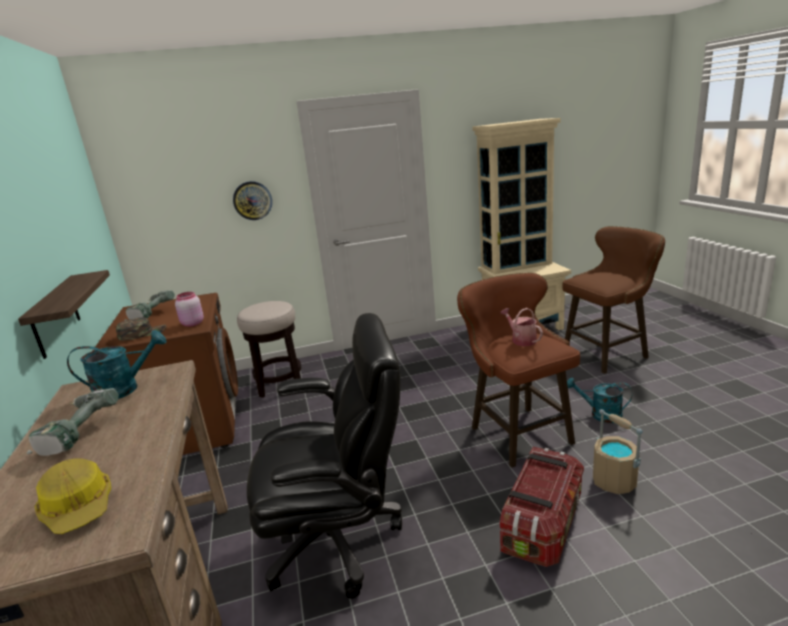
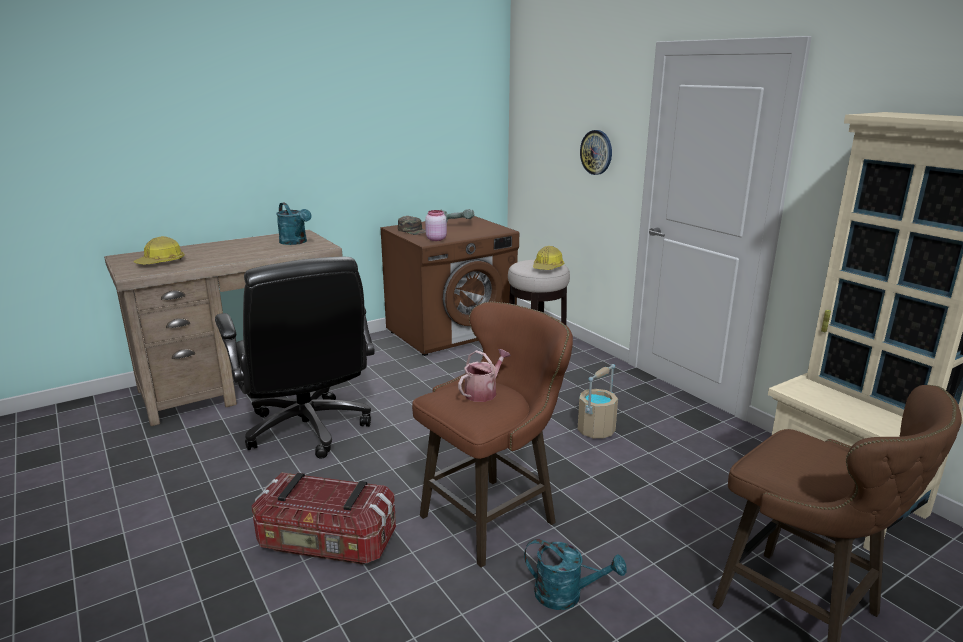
camera: 70 degrees right, 0 degrees up
(55, 316) = (346, 188): shelf -> none
(77, 434) = (240, 246): power drill -> none
(277, 305) = (547, 267): none -> hard hat
(600, 414) = (567, 595): turquoise watering can -> turquoise watering can turned 105 degrees clockwise
(614, 481) = (404, 603): beige bucket -> beige bucket (595, 430)

